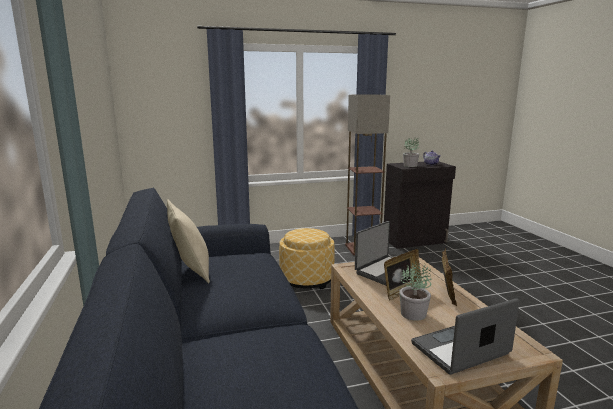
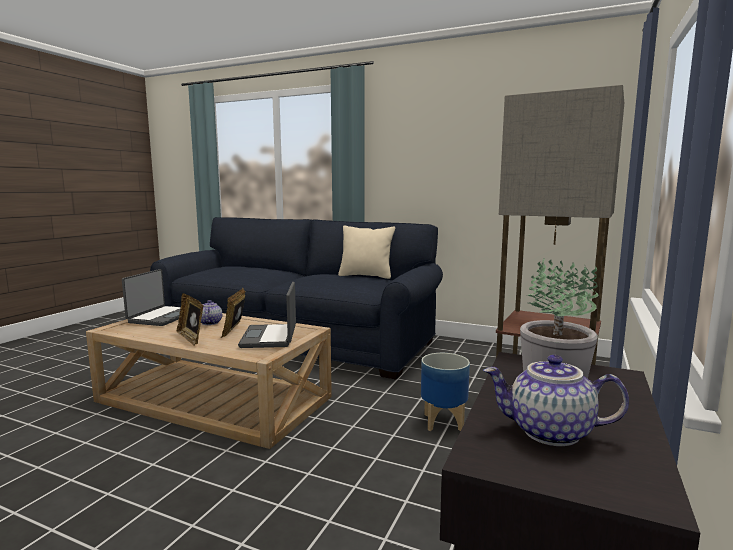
camera: 130 degrees right, 5 degrees down
(306, 279) = (442, 422): ottoman -> planter
(414, 314) = (209, 323): potted plant -> teapot

